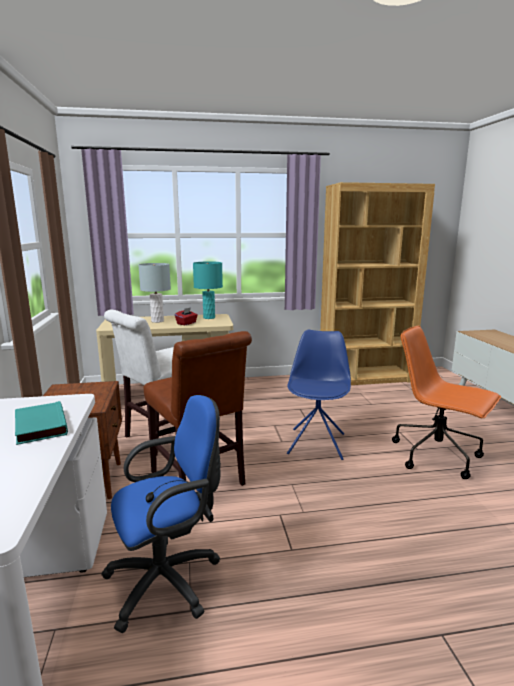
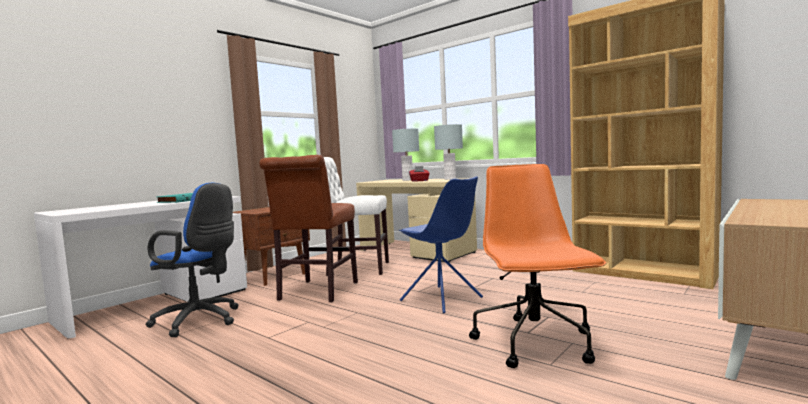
camera: 50 degrees right, 10 degrees down
(209, 317) = (450, 179): turquoise table lamp -> grey table lamp
(317, 443) = (442, 299): blue chair -> blue chair turned 75 degrees clockwise

